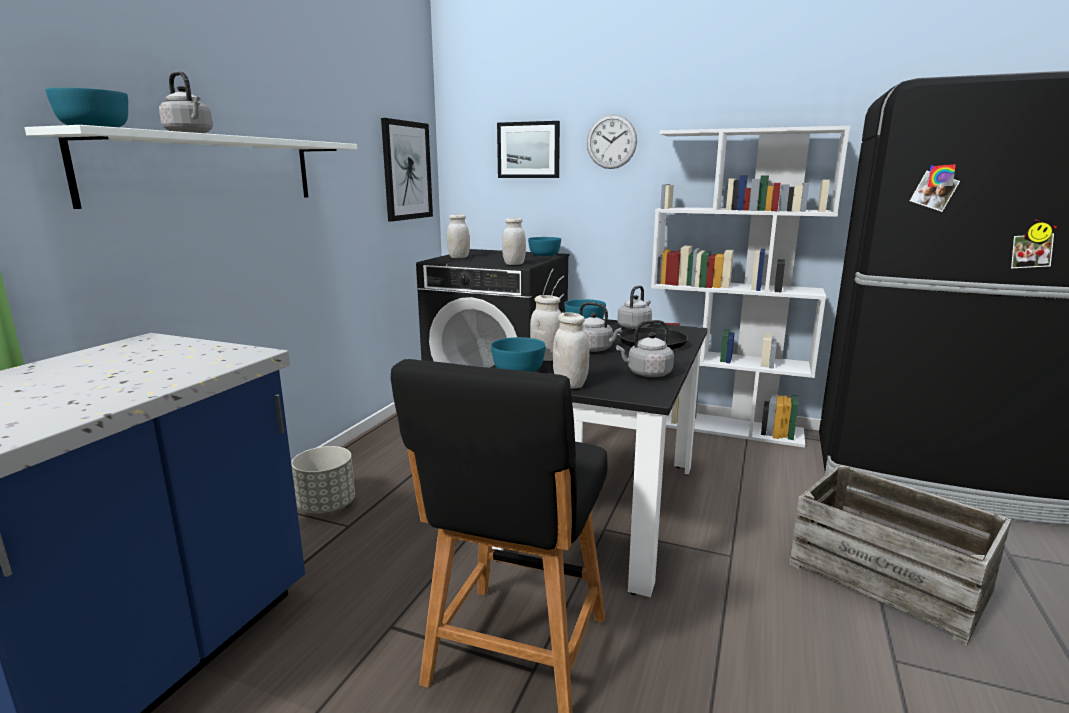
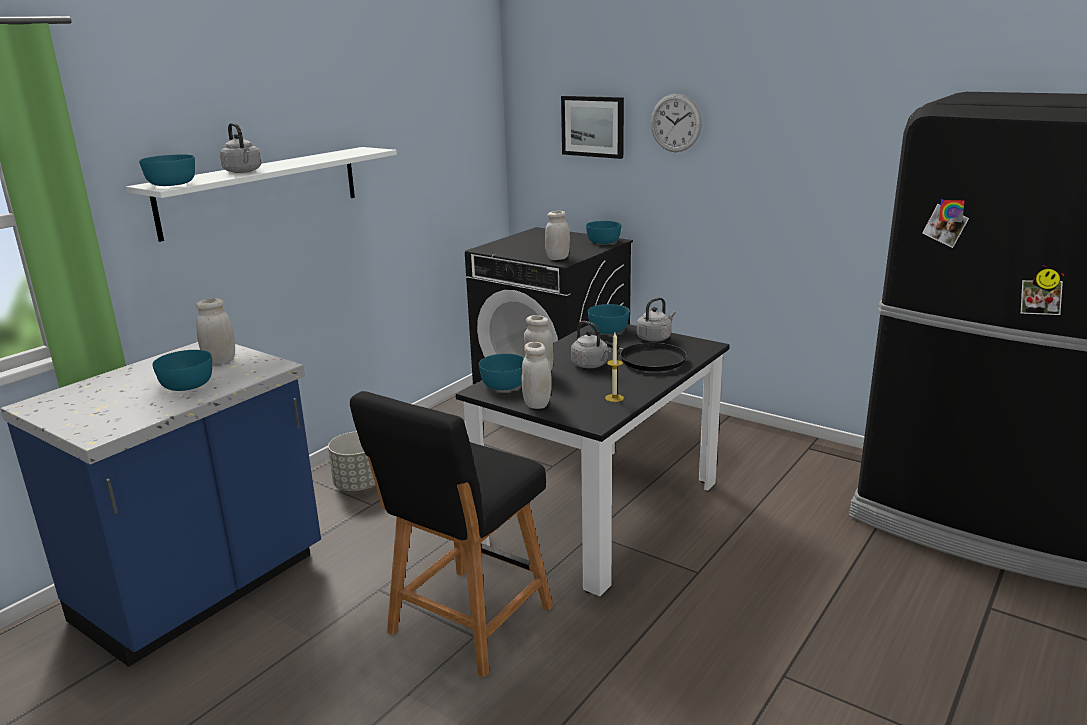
camera: 15 degrees right, 5 degrees up
(125, 377) = (187, 384): none -> turquoise bowl
(406, 171) = (465, 150): picture -> none
(459, 257) = (511, 243): white jar -> white jar (220, 361)
(647, 374) = (614, 398): grey kettle -> candle
(723, 427) = (783, 442): white bookcase -> none
(888, 576) = (840, 610): crate -> none

